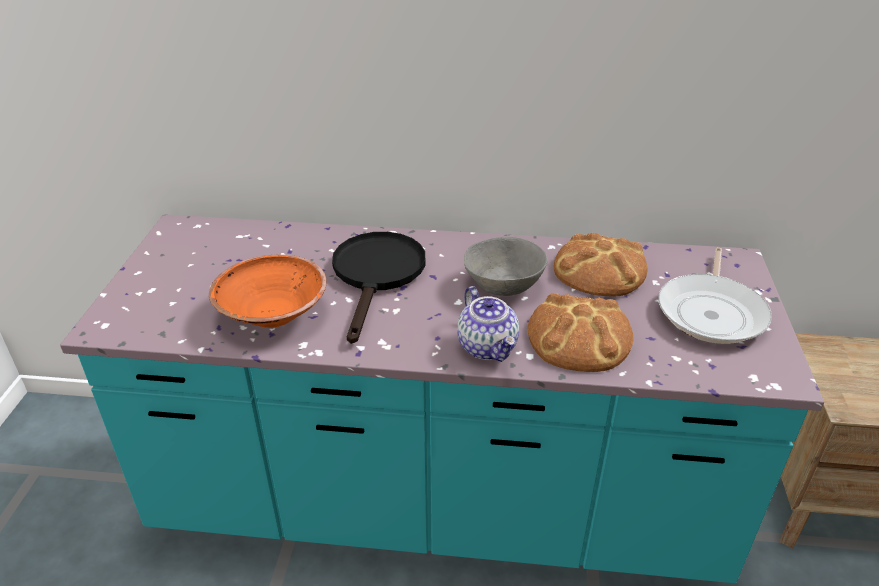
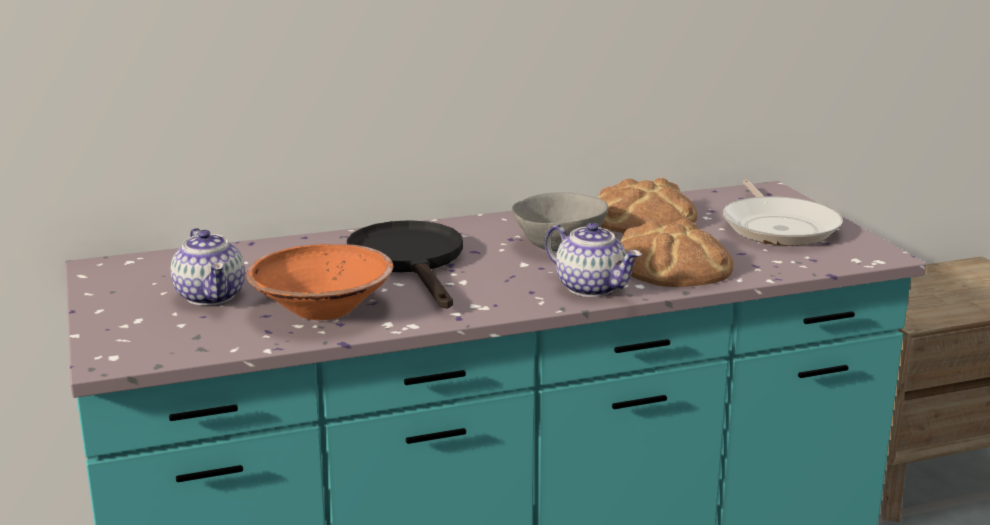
camera: 25 degrees left, 15 degrees down
(215, 277) = (211, 296): none -> teapot

